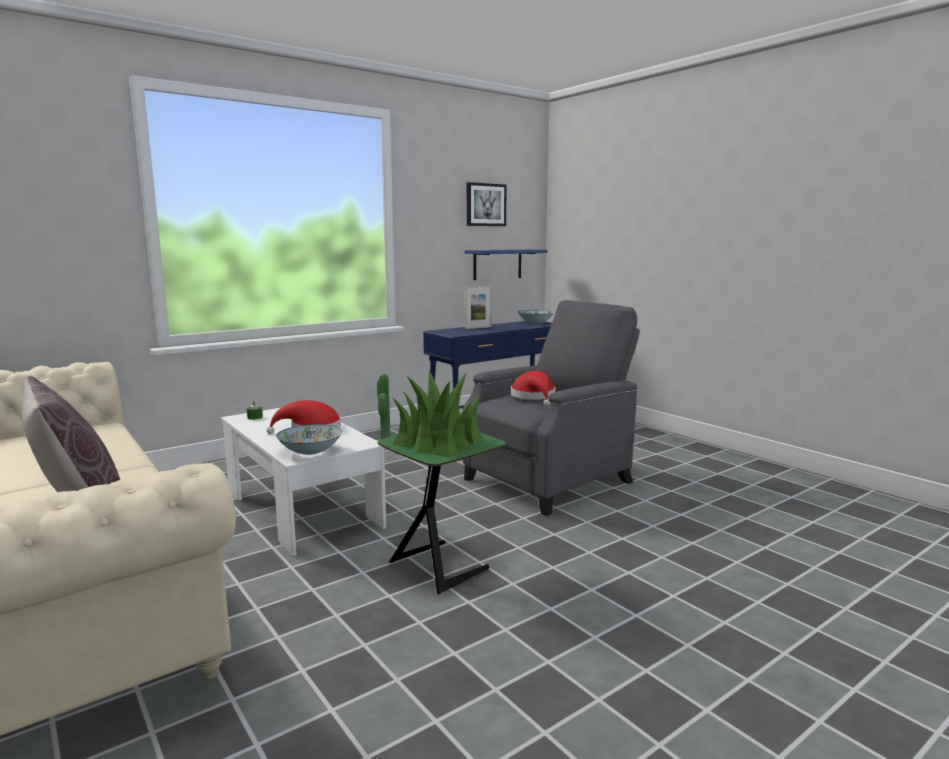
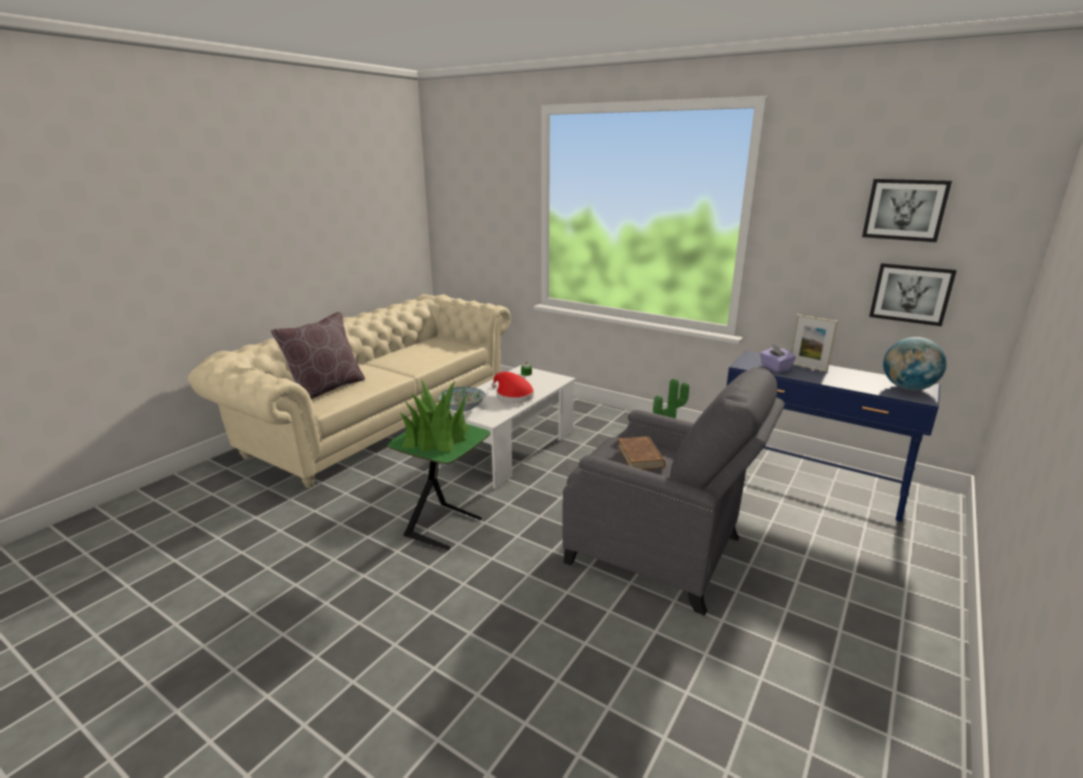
camera: 70 degrees right, 10 degrees up
(469, 331) = (775, 367): none -> purple tissue box
(497, 264) = (911, 293): blue shelf -> picture
(534, 397) = (640, 456): red hat -> brown book
(535, 323) = (907, 388): bowl -> globe

